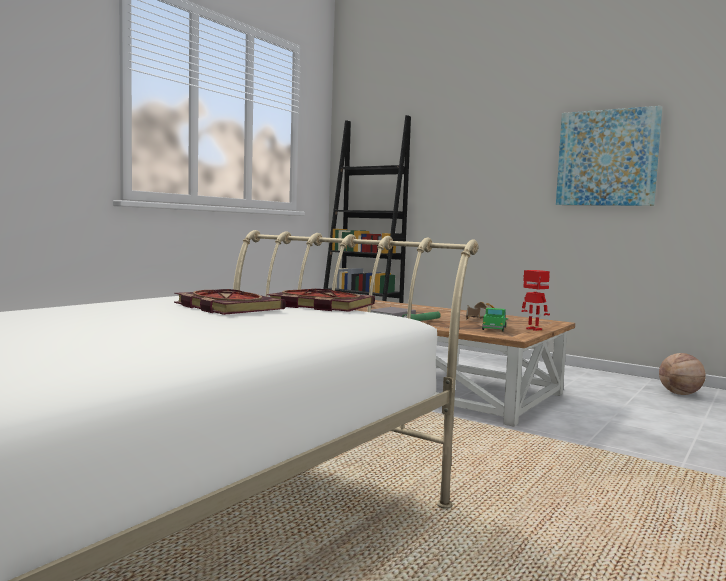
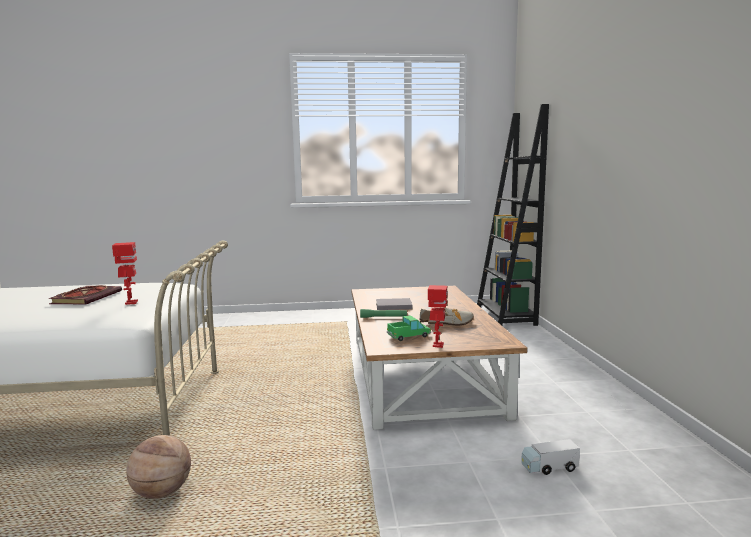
camera: 50 degrees right, 5 degrees up
(317, 305) = (130, 303): book -> toy robot
(607, 158) = (682, 141): picture -> none
(642, 409) = (549, 467): none -> toy truck
(680, 394) = (674, 475): basketball -> basketball (162, 492)

